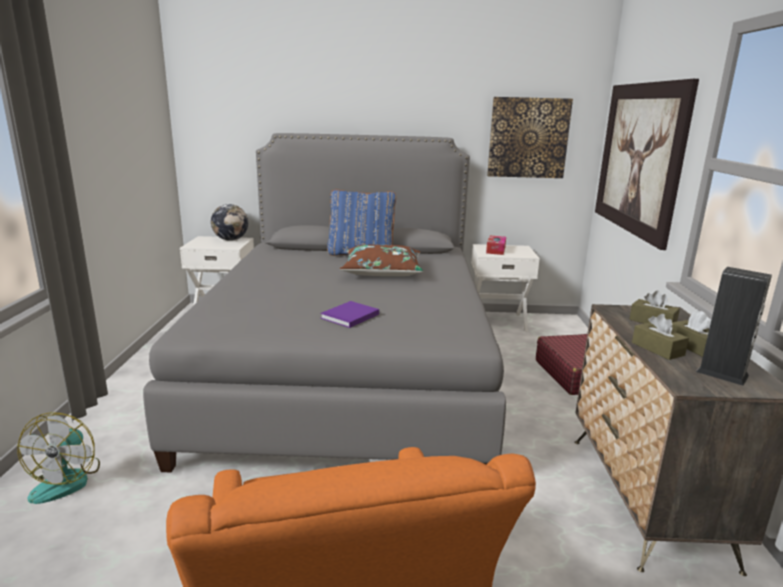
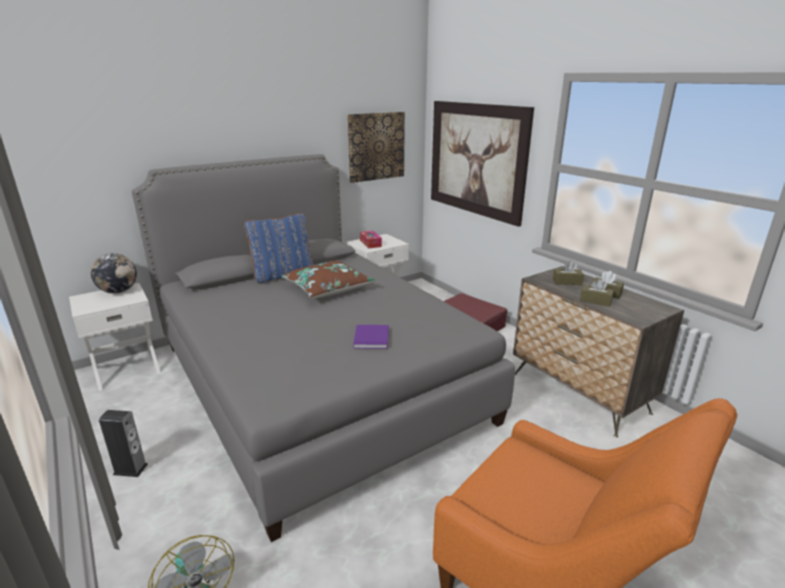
camera: 35 degrees left, 5 degrees up
(722, 373) = (639, 307): speaker -> speaker (130, 469)

